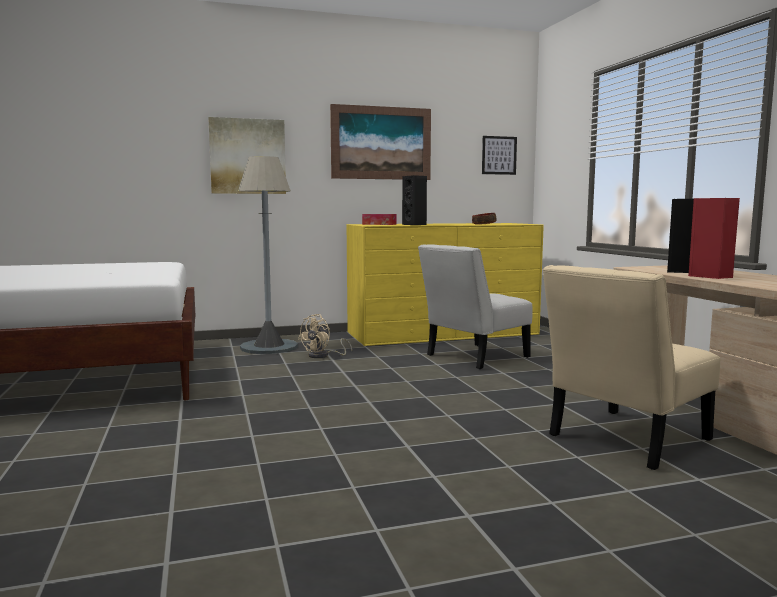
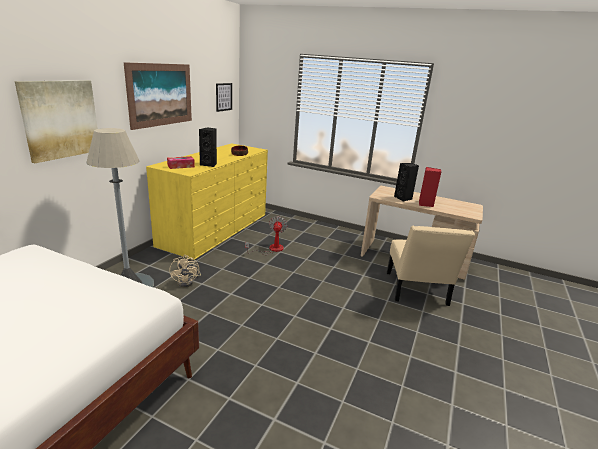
camera: 50 degrees left, 15 degrees up
(473, 357) = (271, 249): white chair -> fan

